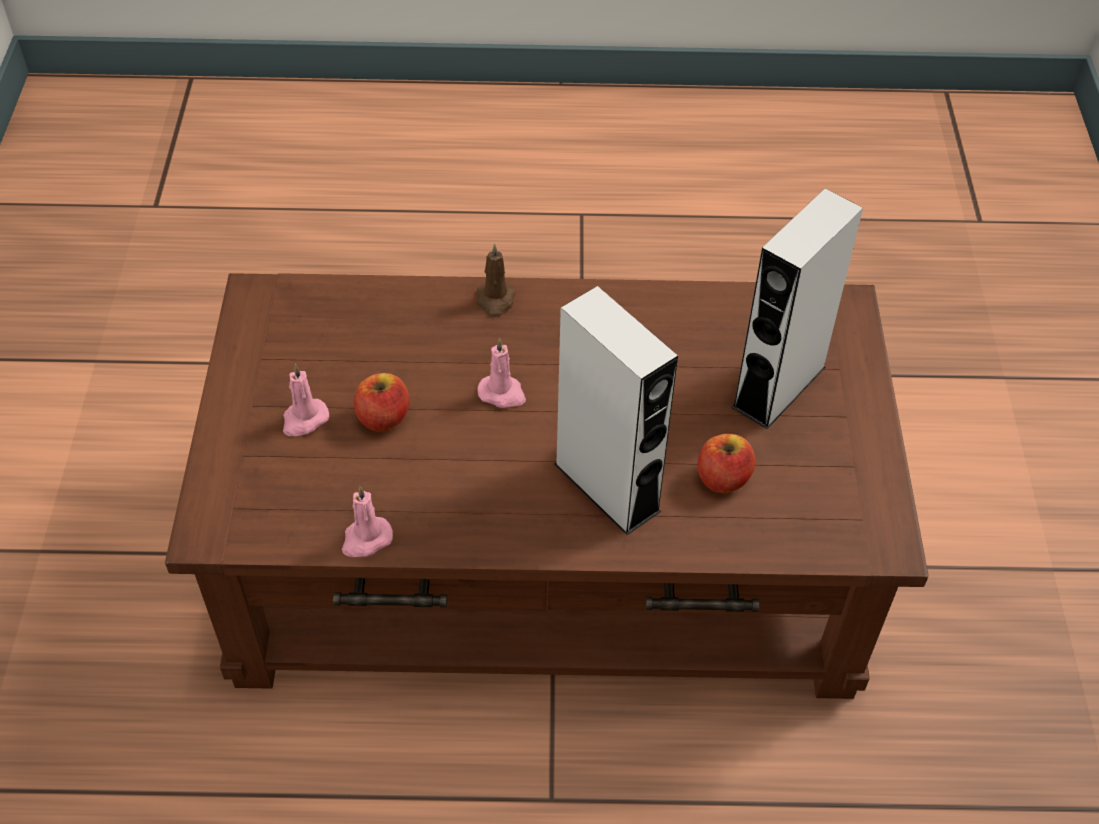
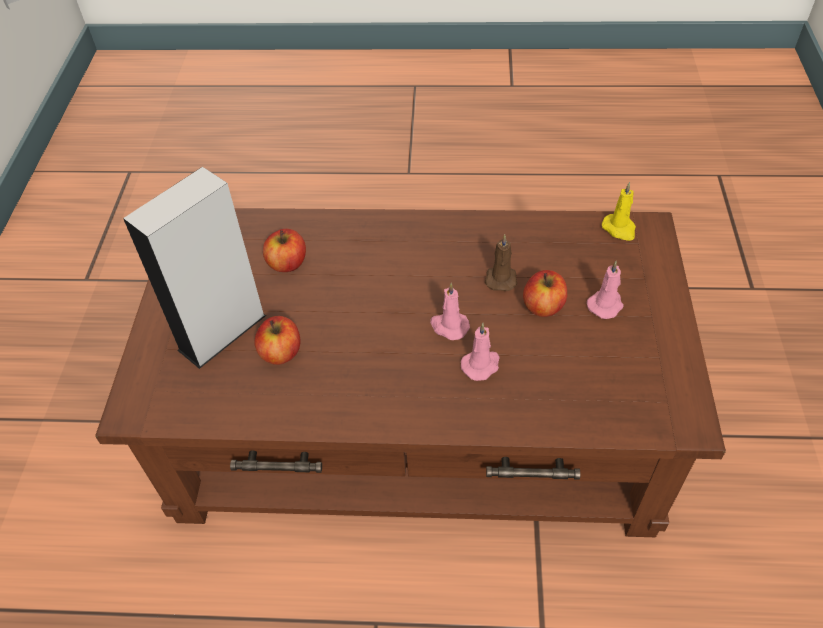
camera: 175 degrees left, 0 degrees up
(251, 531) = (619, 229): none -> yellow candle
(366, 539) = (539, 224): pink candle -> pink candle (481, 365)
(495, 300) = (457, 416): brown candle -> brown candle (501, 278)
(607, 487) = (372, 257): grey speaker -> none
(700, 363) = (281, 352): none -> apple

